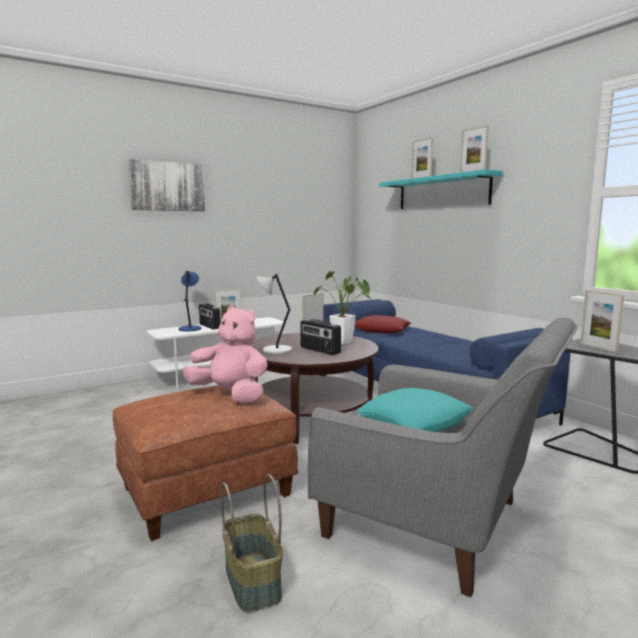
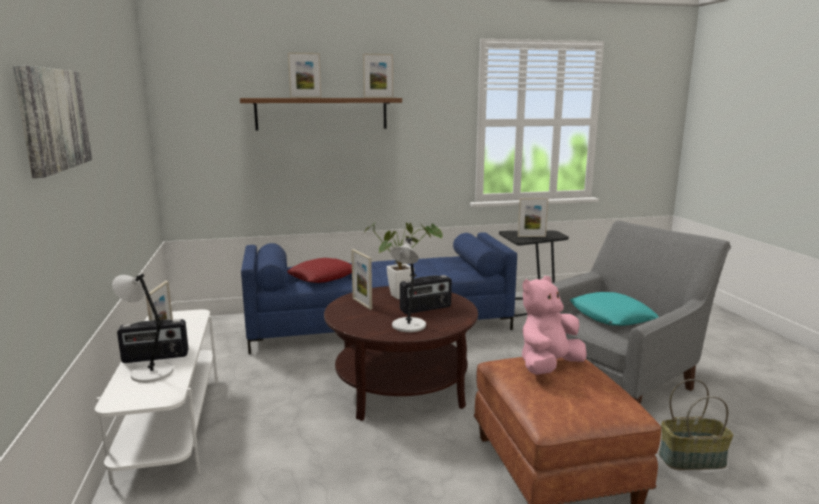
camera: 70 degrees left, 5 degrees up
(190, 328) = (150, 373): blue table lamp -> grey table lamp
(442, 192) = (321, 113): turquoise shelf -> brown shelf

